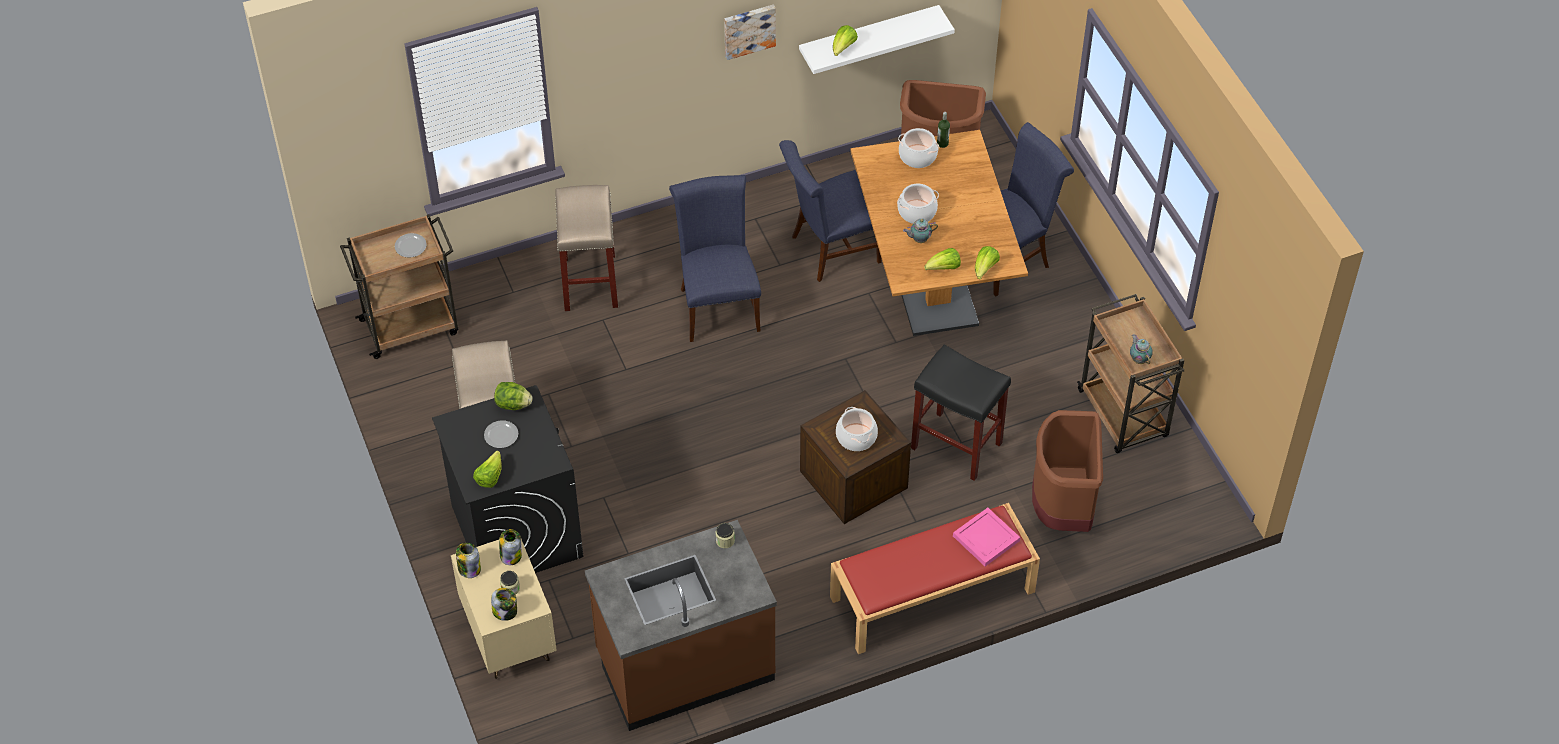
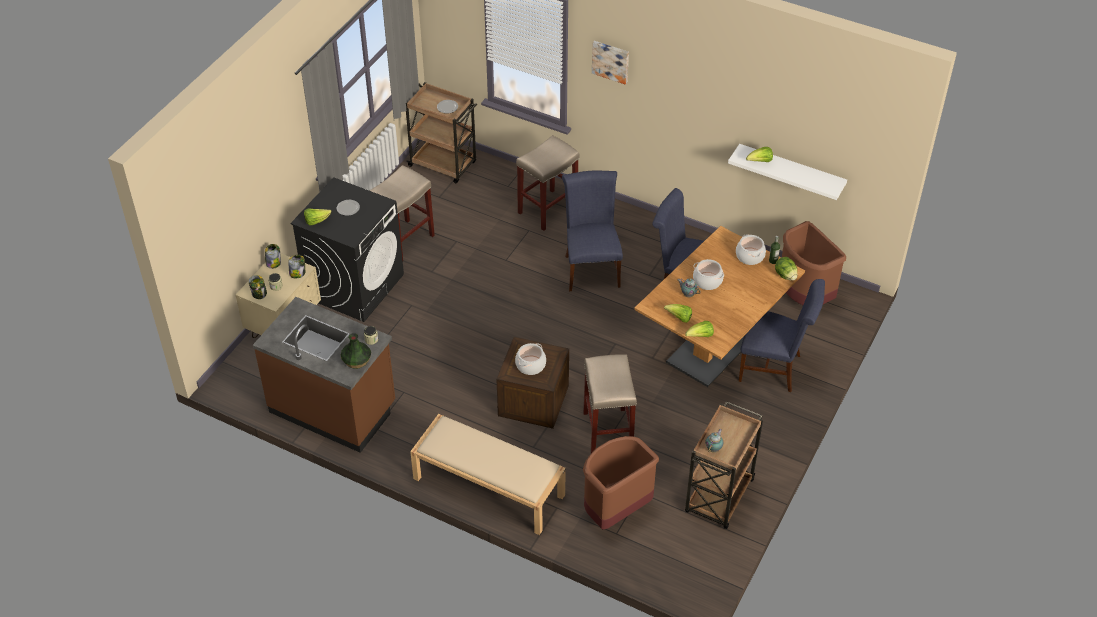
camera: 50 degrees right, 5 degrees down
(513, 404) = (373, 200): lettuce -> lettuce (785, 275)
(718, 305) = (591, 268): blue chair -> blue chair turned 45 degrees counterclockwise
(744, 573) = (356, 361): none -> vase
(749, 30) = (705, 108): picture -> picture (611, 61)
(931, 595) = (487, 487): red bench -> beige bench
(957, 446) = (608, 432): black stool -> beige stool
(987, 538) = (524, 471): pink tray -> none

